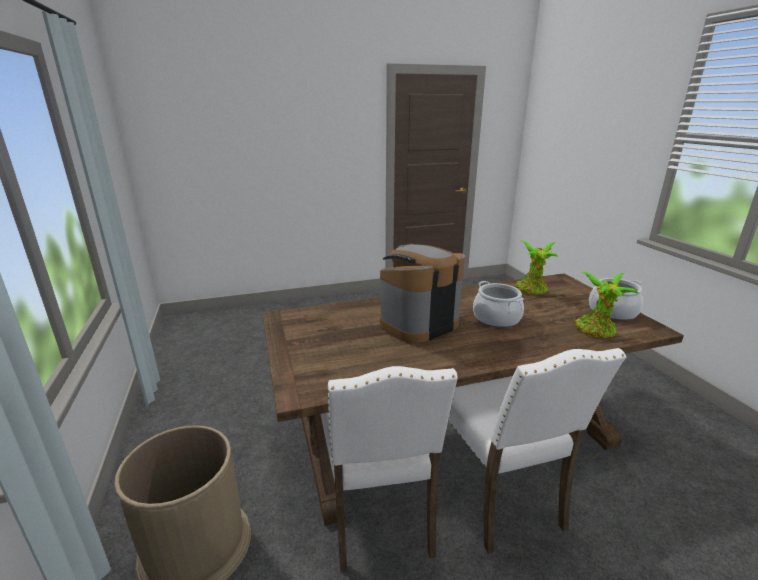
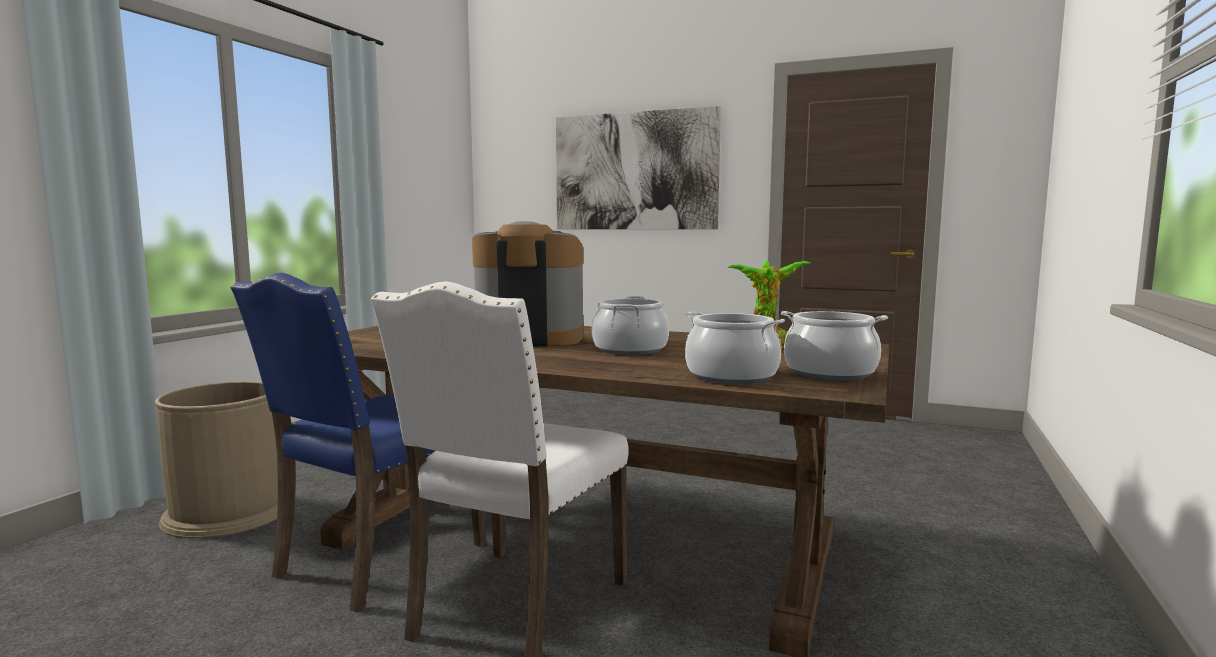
camera: 40 degrees right, 15 degrees down
(289, 140) = (635, 171): none -> picture
(379, 513) = (376, 560): white chair -> blue chair
(596, 331) = (731, 376): potted plant -> cooking pot

